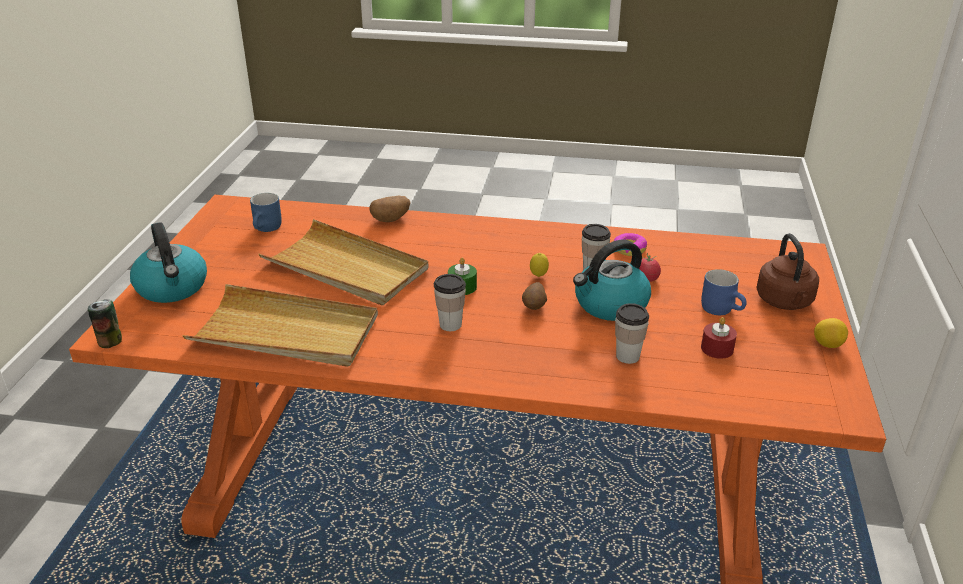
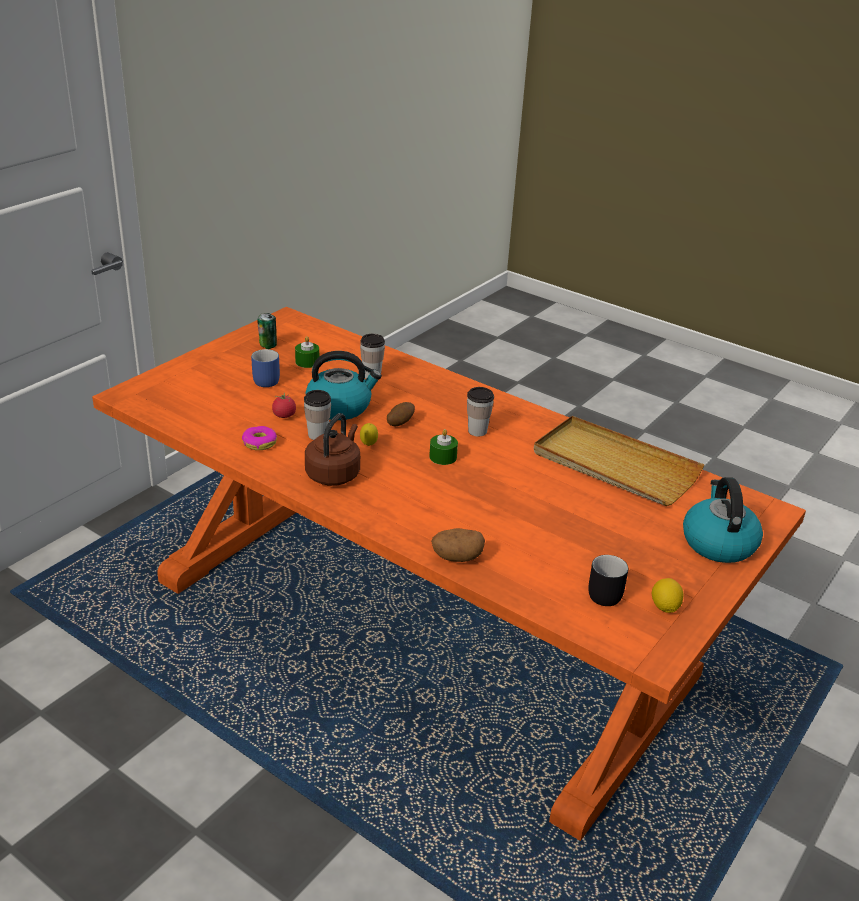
camera: 155 degrees left, 0 degrees up
(110, 341) = (769, 503): can -> can (267, 345)
(268, 229) = (605, 592): blue mug -> black mug
(346, 268) = (537, 510): beige tray -> none
(717, 348) = (307, 362): red candle -> green candle
(785, 302) = (212, 370): brown kettle -> brown kettle (334, 474)
(827, 345) = (234, 343): lemon -> lemon (664, 607)

